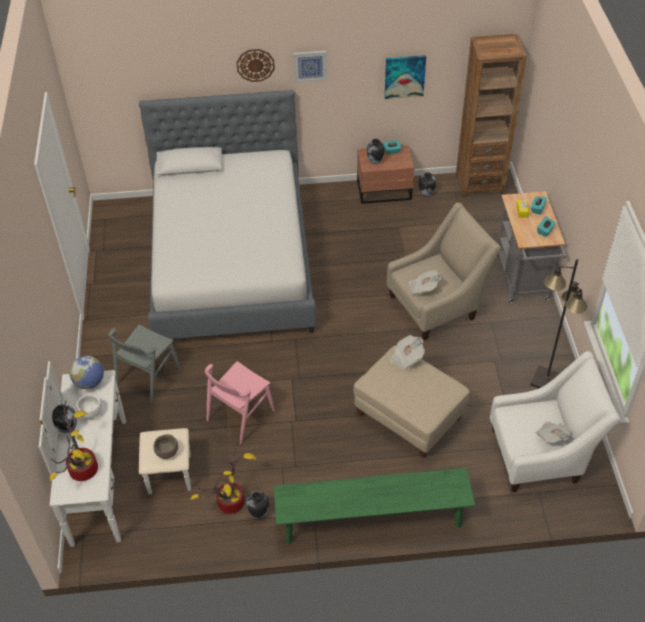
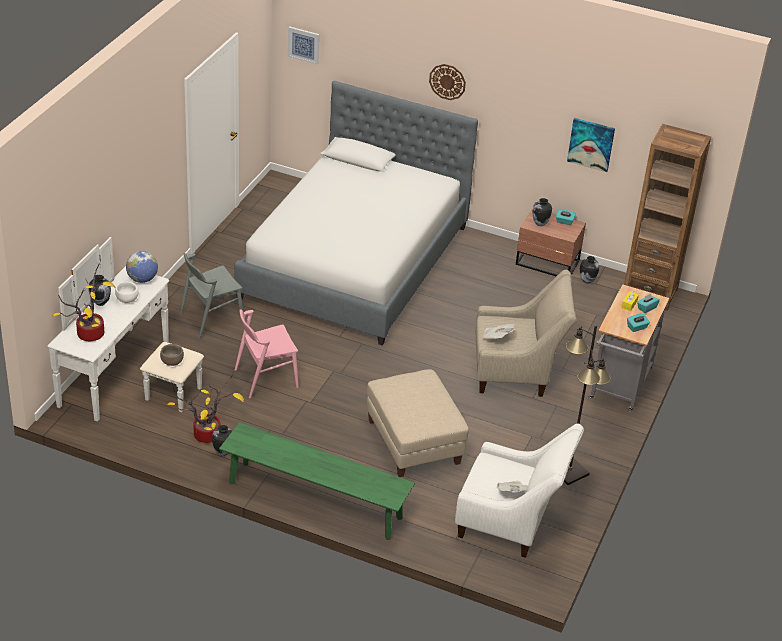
camera: 25 degrees right, 10 degrees down
(310, 65) = (499, 100): picture -> picture (303, 45)
(406, 358) = (430, 380): newspaper -> none

